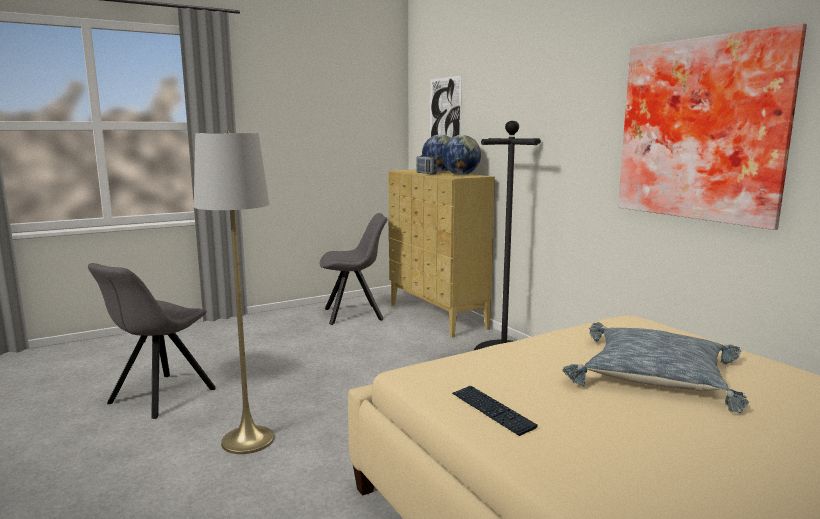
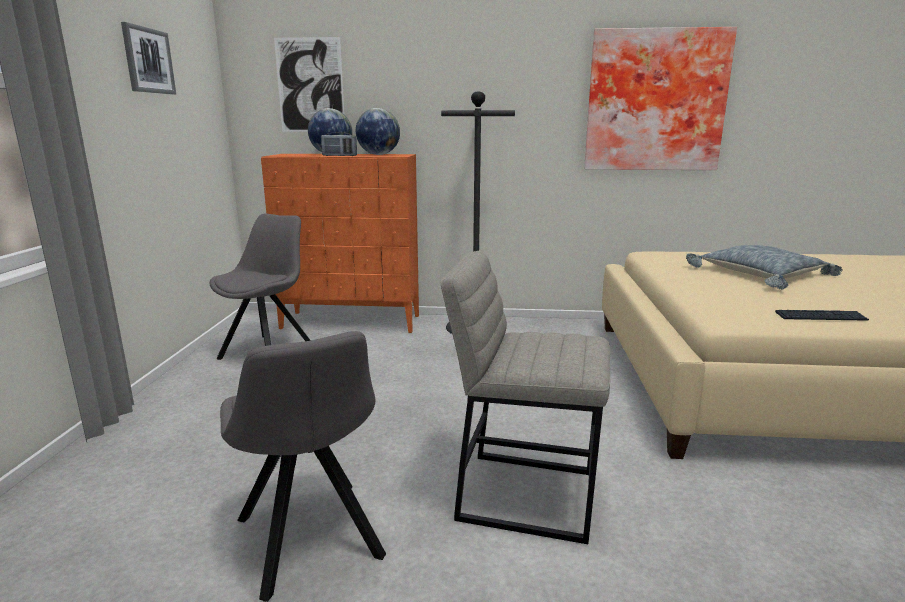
camera: 55 degrees left, 5 degrees up
(248, 440) = (522, 494): grey floor lamp -> grey chair
(320, 106) = (148, 60): none -> picture
(436, 317) = (351, 322): beige dresser -> orange dresser

